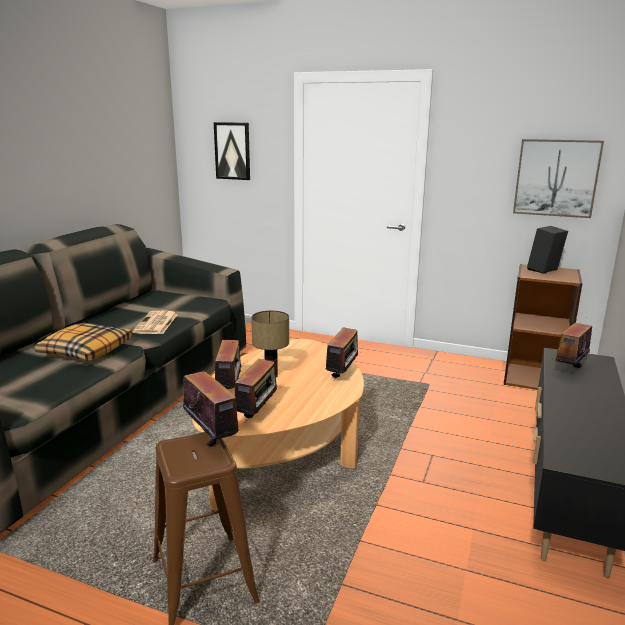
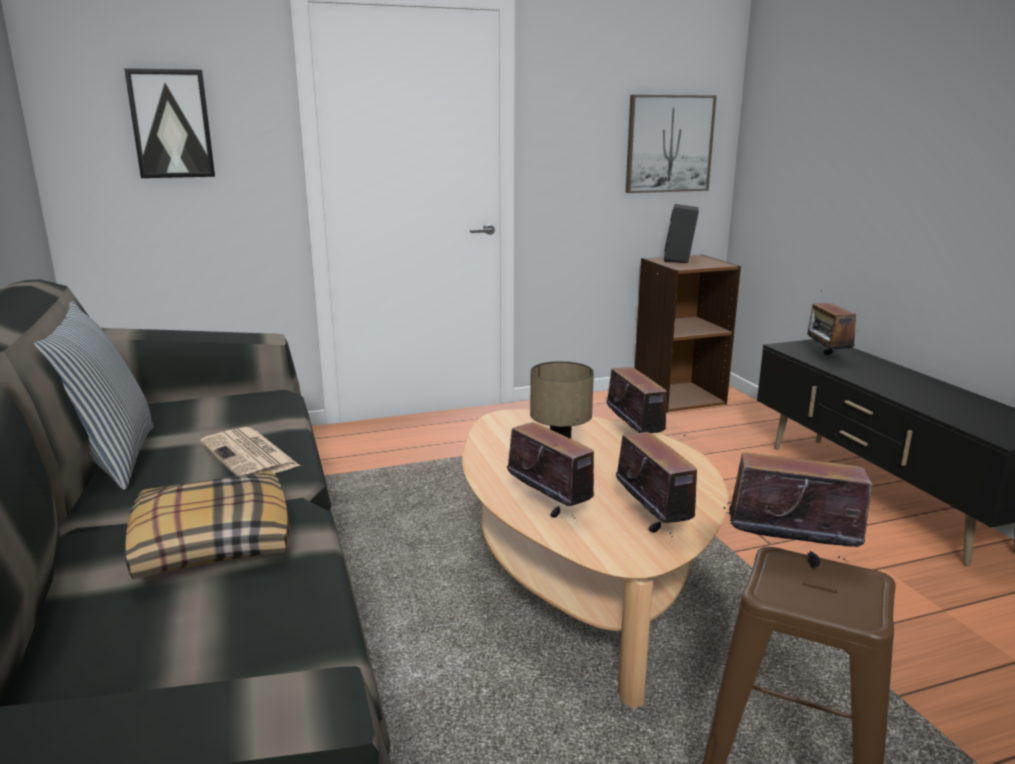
camera: 40 degrees left, 0 degrees up
(116, 311) = (110, 460): none -> pillow

